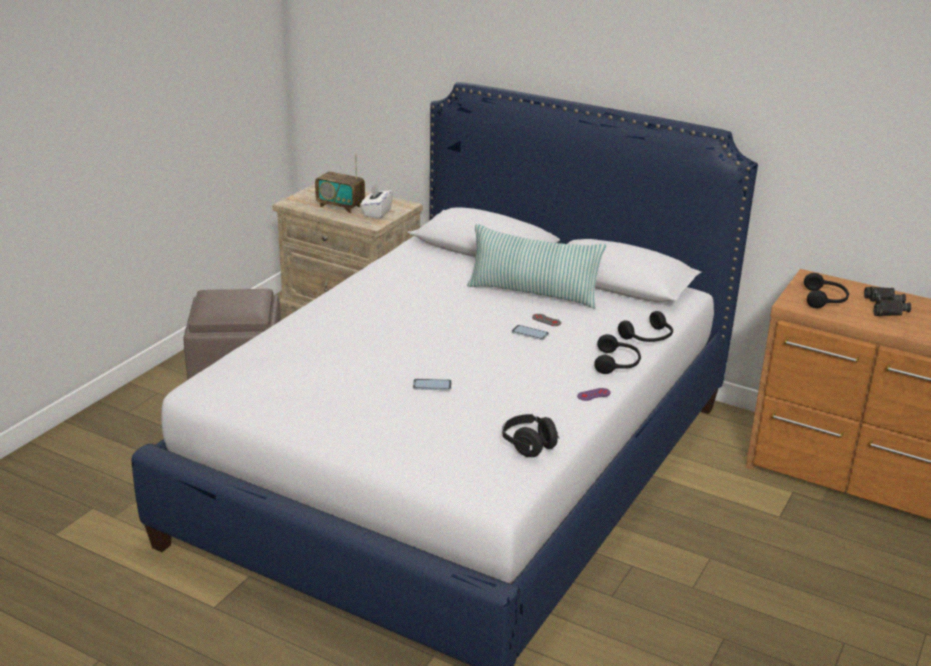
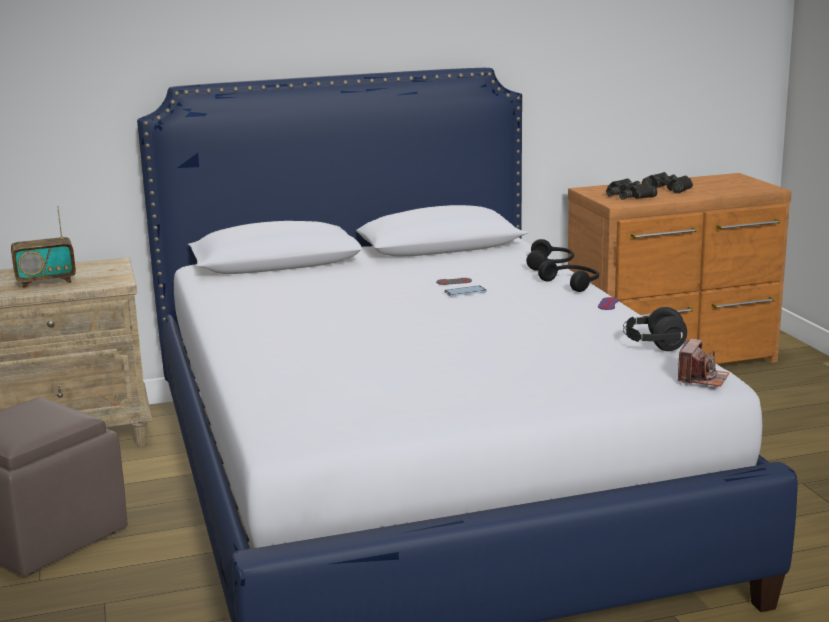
camera: 45 degrees left, 10 degrees down
(376, 213) = (100, 274): white tissue box -> none
(432, 385) = (486, 347): phone -> none
(487, 489) = (702, 378): none -> camera
(533, 293) = (397, 272): pillow -> none
(825, 299) = (629, 196): black headphones -> black binoculars

